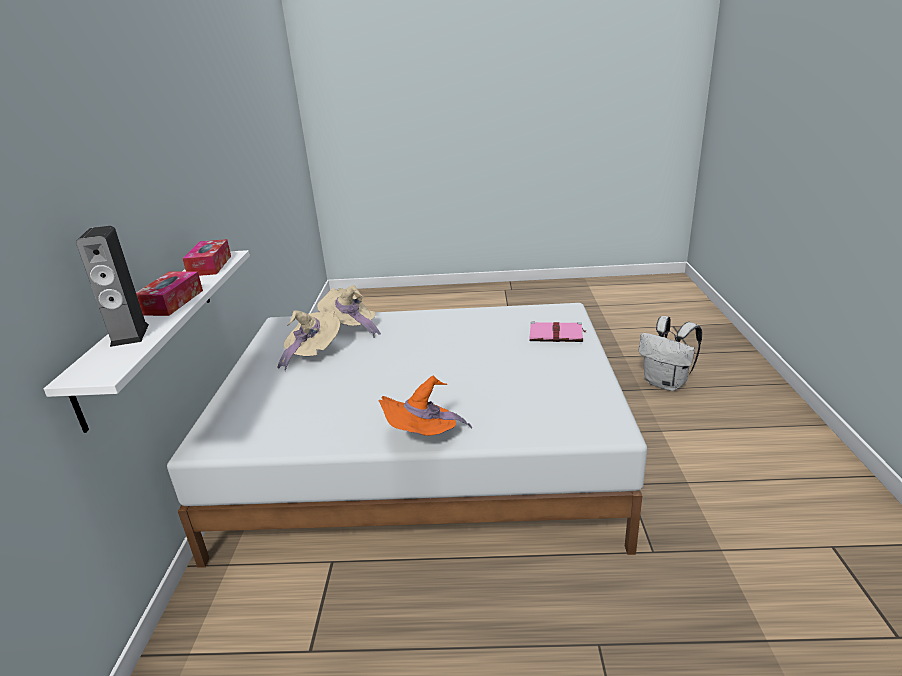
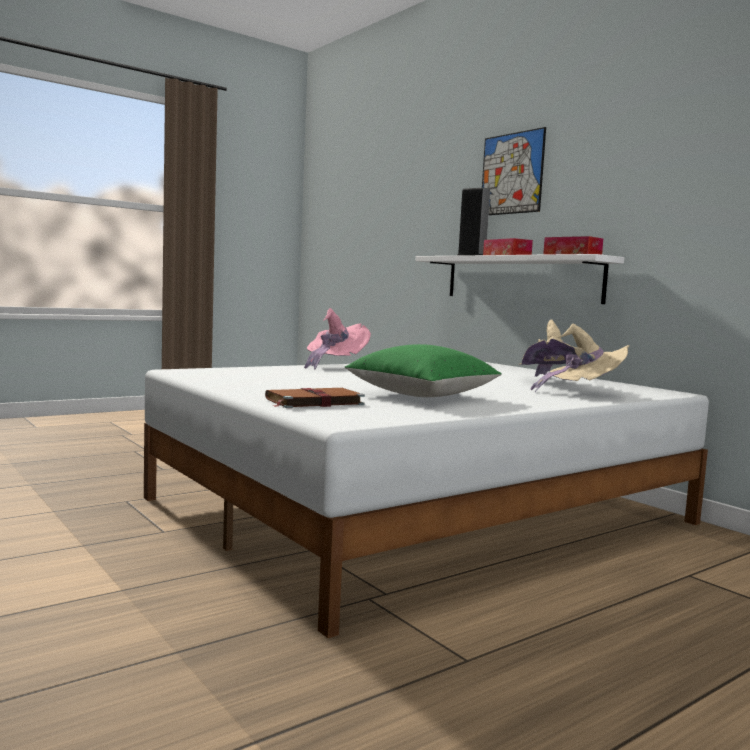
camera: 140 degrees right, 20 degrees down
(87, 197) = (512, 173): none -> picture
(423, 438) = (334, 365): orange hat -> pink hat
(472, 337) = (422, 395): none -> green pillow
(557, 334) = (313, 402): pink book -> brown book
(666, 383) = (113, 682): white backpack -> none

